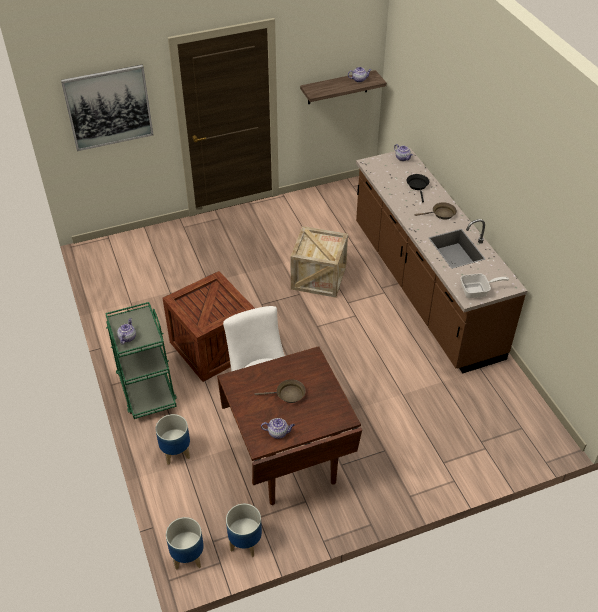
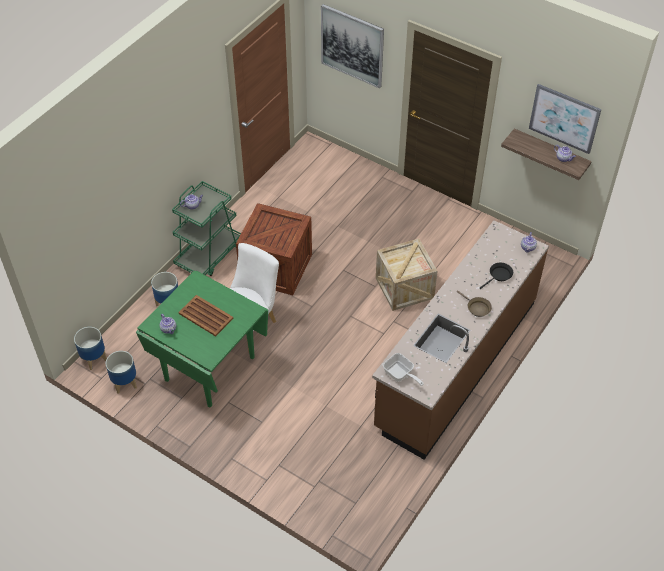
camera: 55 degrees right, 5 degrees up
(288, 394) = (206, 316): brown frying pan -> brown tray
(289, 459) = (210, 368): brown dining table -> green dining table
(345, 43) = (564, 118): none -> picture

